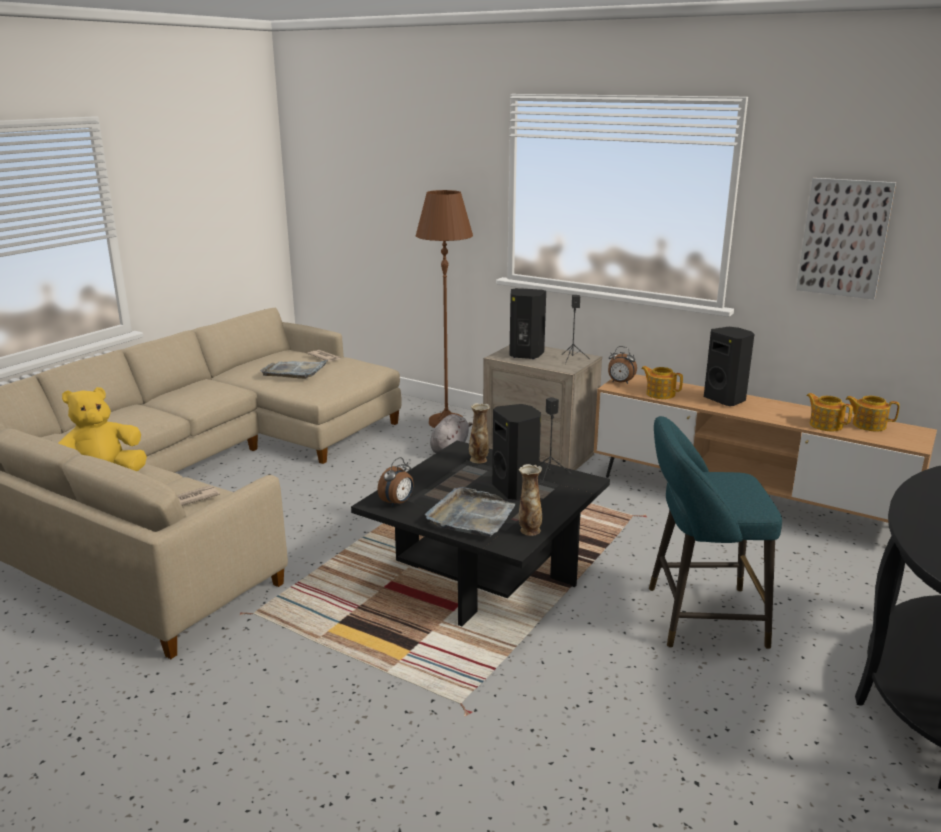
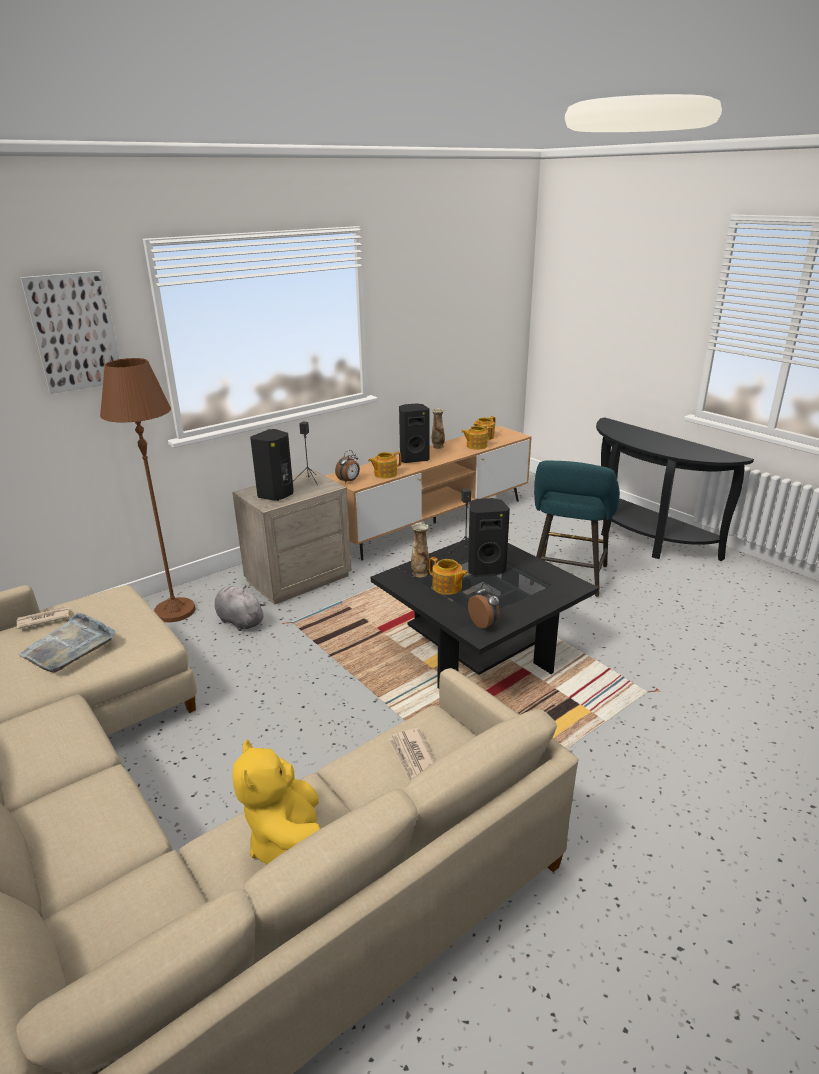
camera: 70 degrees left, 5 degrees up
(459, 476) = (447, 587): none -> teapot
(471, 516) = (523, 594): grey tray -> none
(529, 530) = (554, 575): vase -> vase (438, 446)
(844, 238) = (428, 322): picture -> picture (74, 332)

